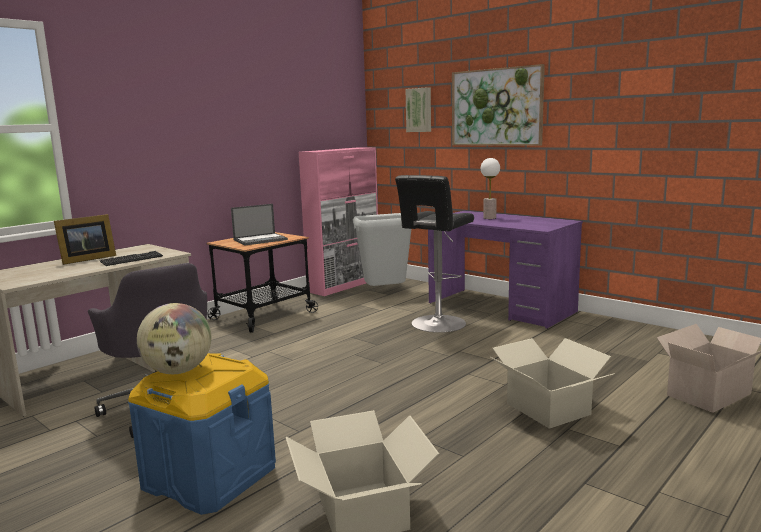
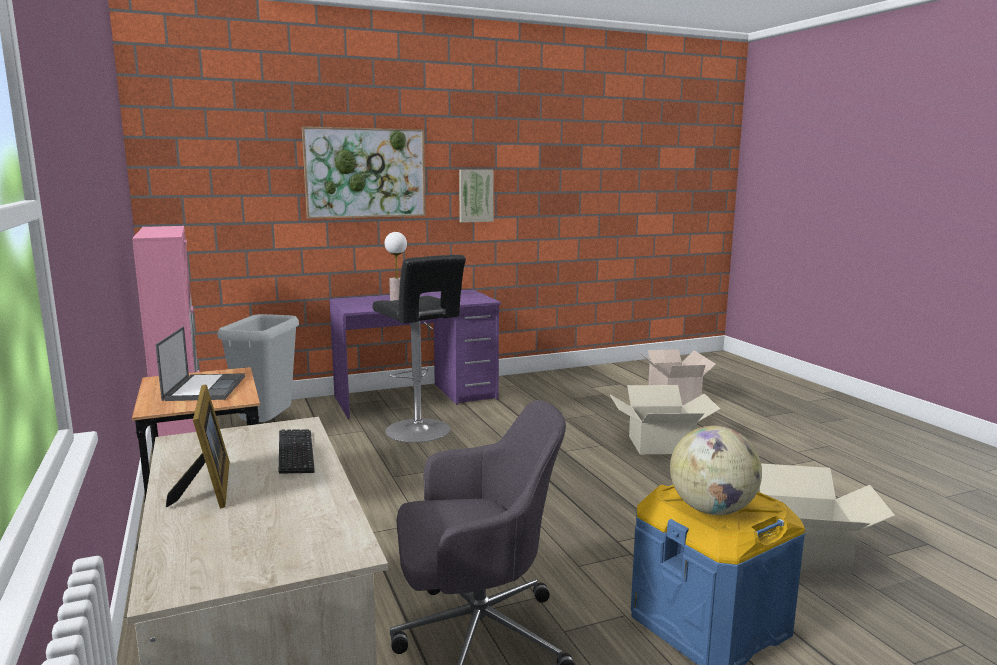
camera: 65 degrees left, 0 degrees up
(419, 110) = (243, 172): picture -> picture (475, 195)

